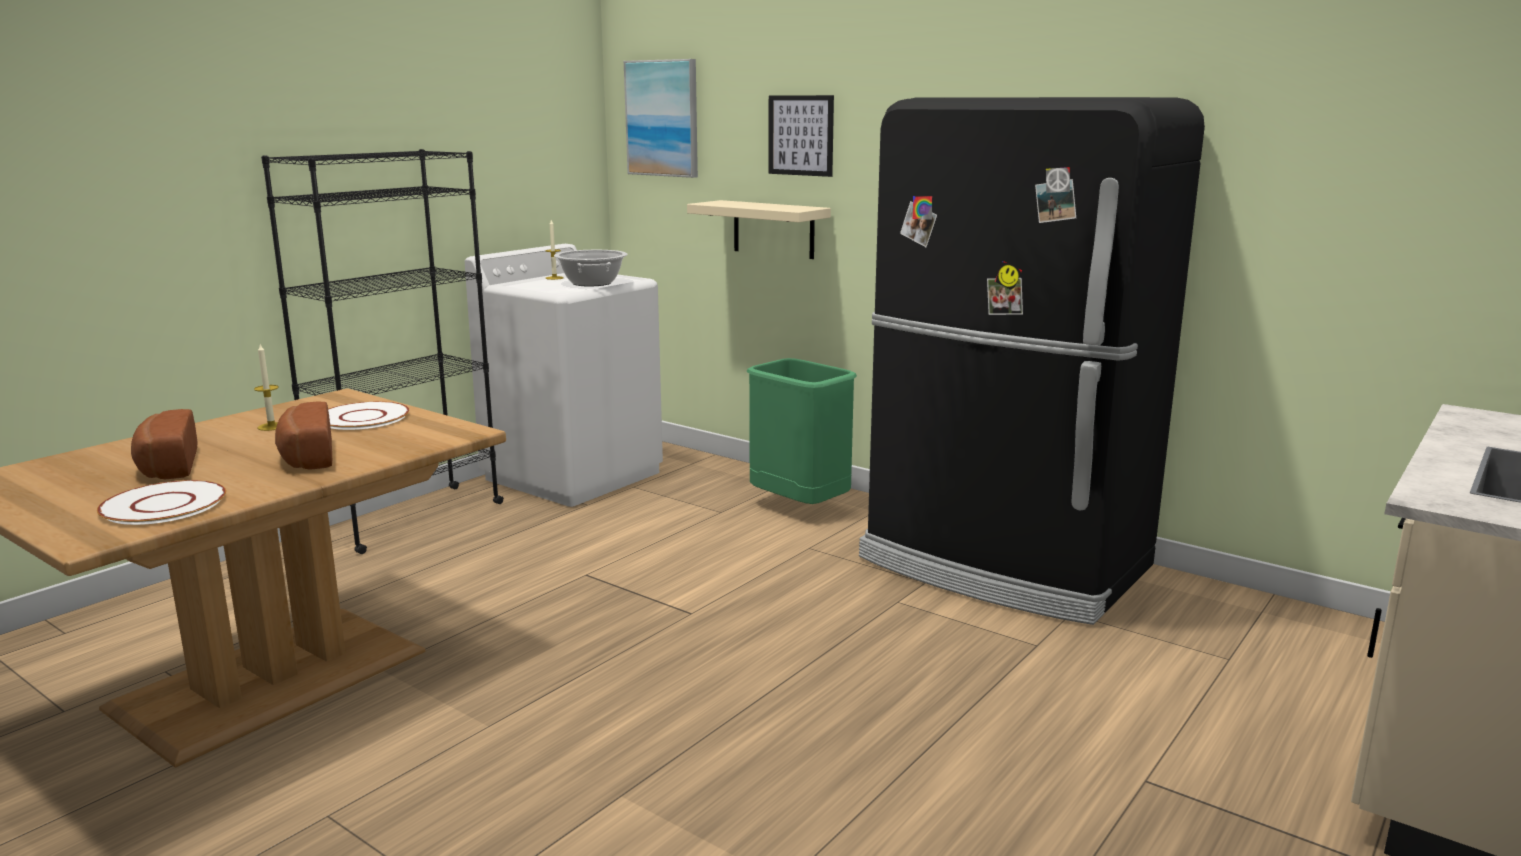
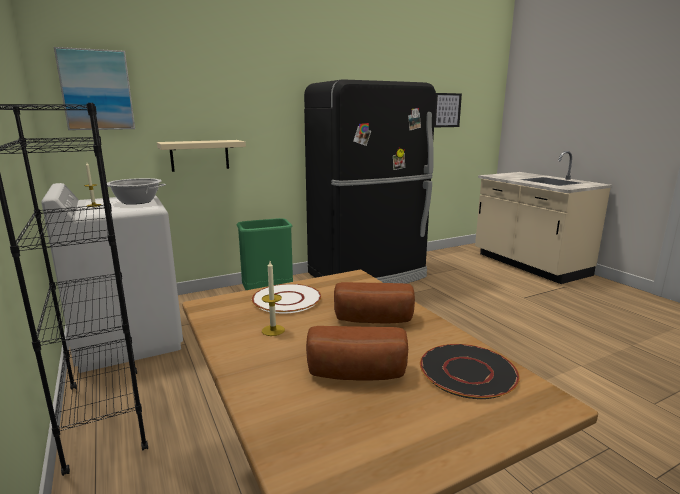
camera: 65 degrees left, 0 degrees up
(164, 504) = (467, 372): white plate -> black plate
(801, 135) = (214, 101): picture -> picture (447, 110)

